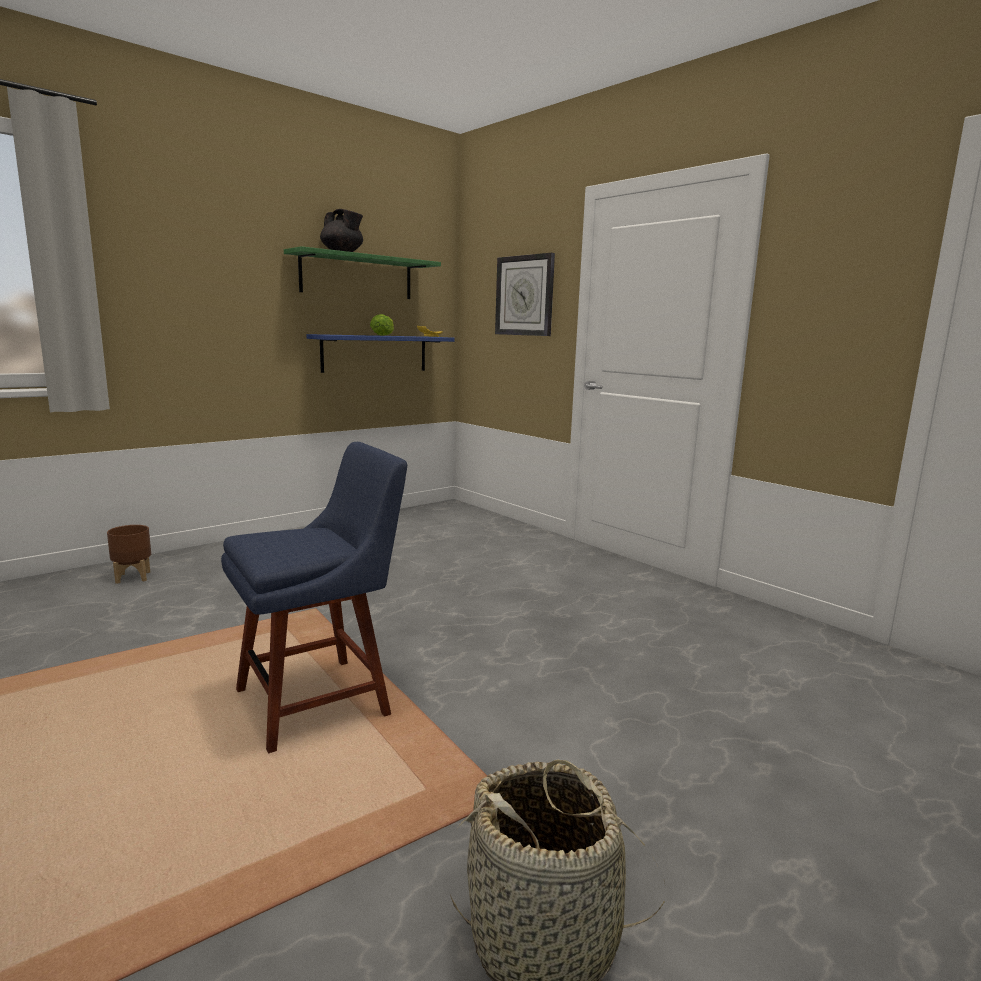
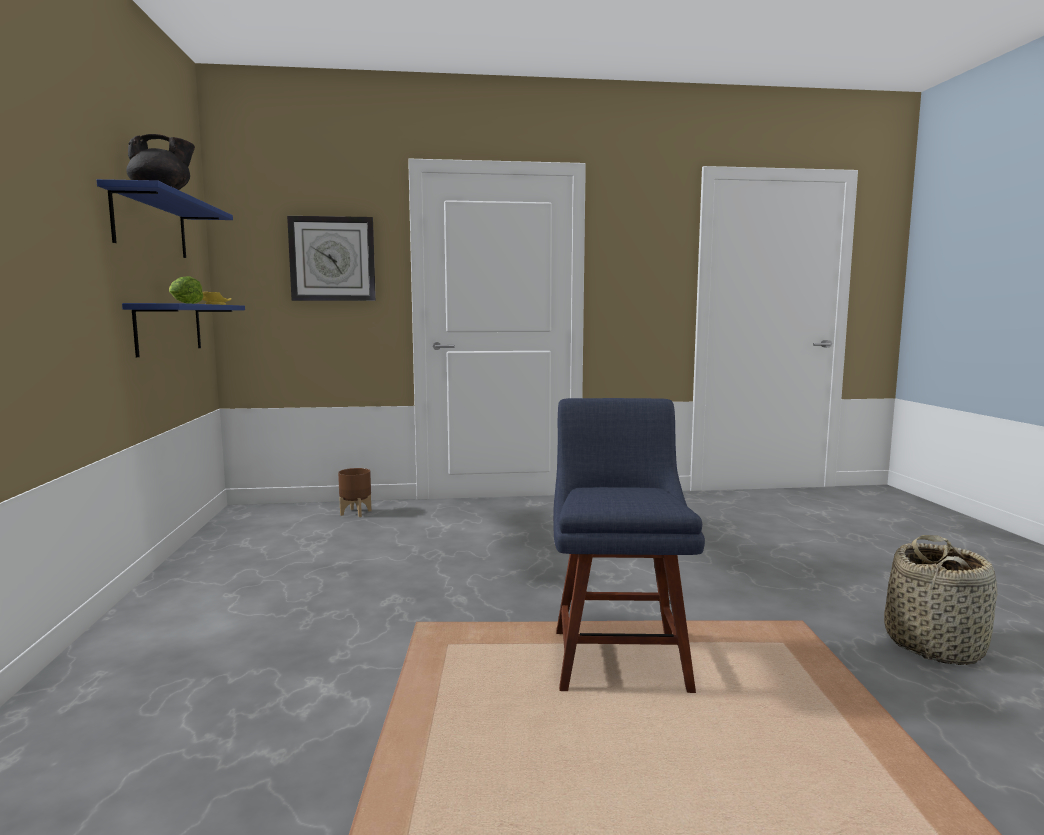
camera: 55 degrees left, 5 degrees down
(132, 577) = (90, 726): brown planter -> brown planter (355, 513)
(357, 276) = (150, 225): green shelf -> blue shelf

